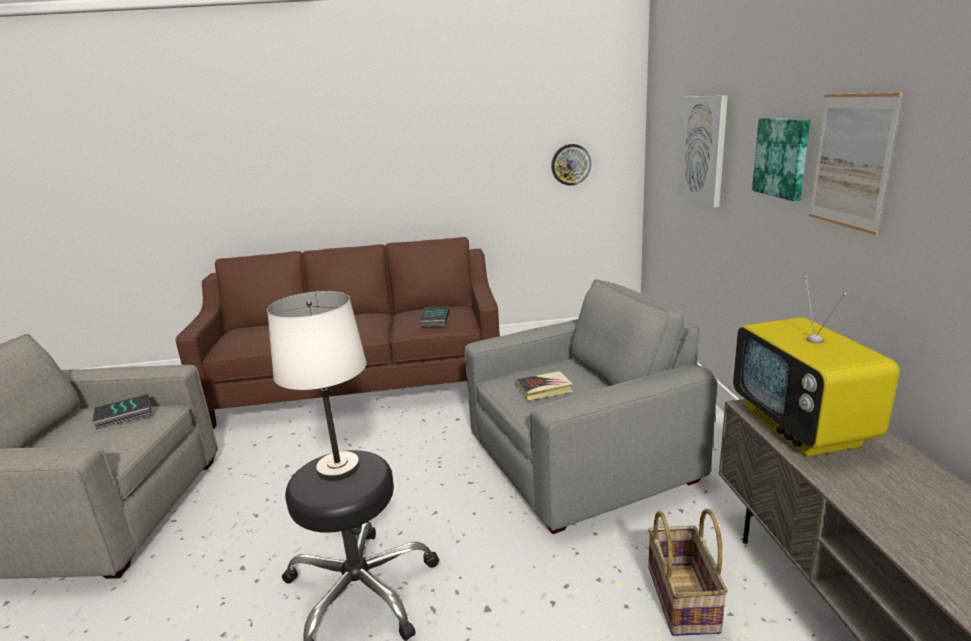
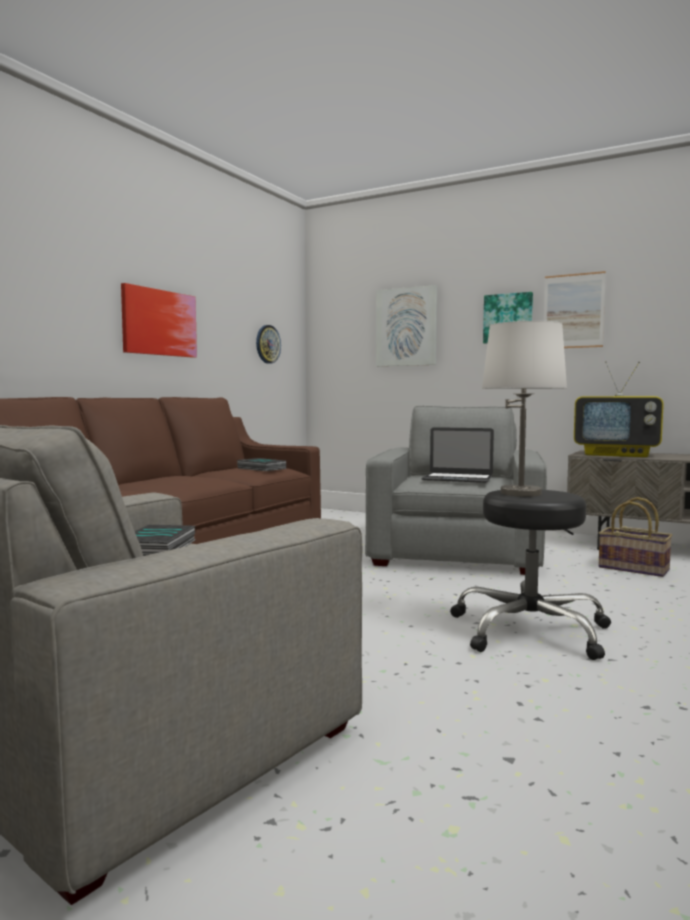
camera: 55 degrees left, 15 degrees down
(415, 169) = (159, 323): none -> picture
(544, 389) = (457, 478): book -> laptop

